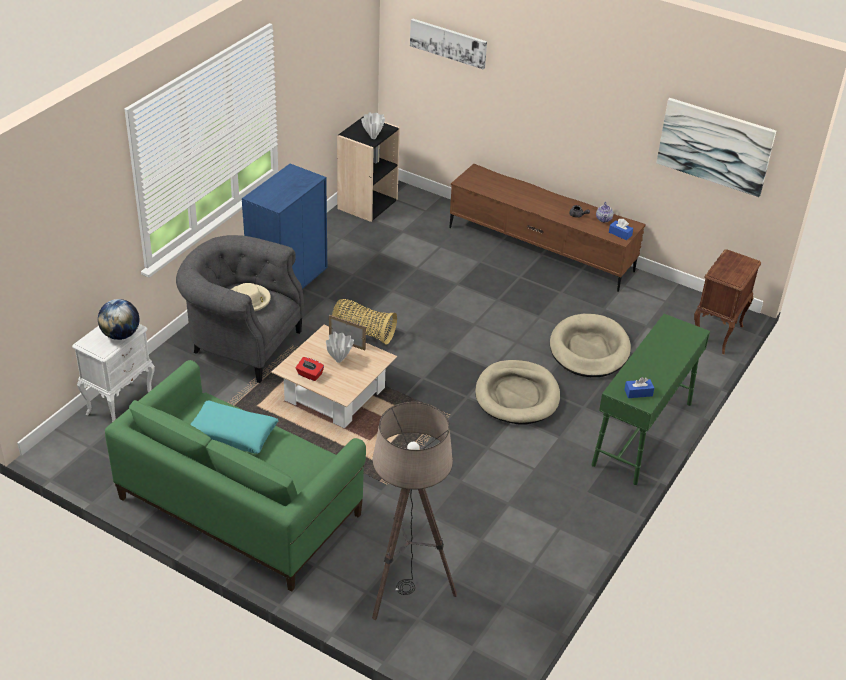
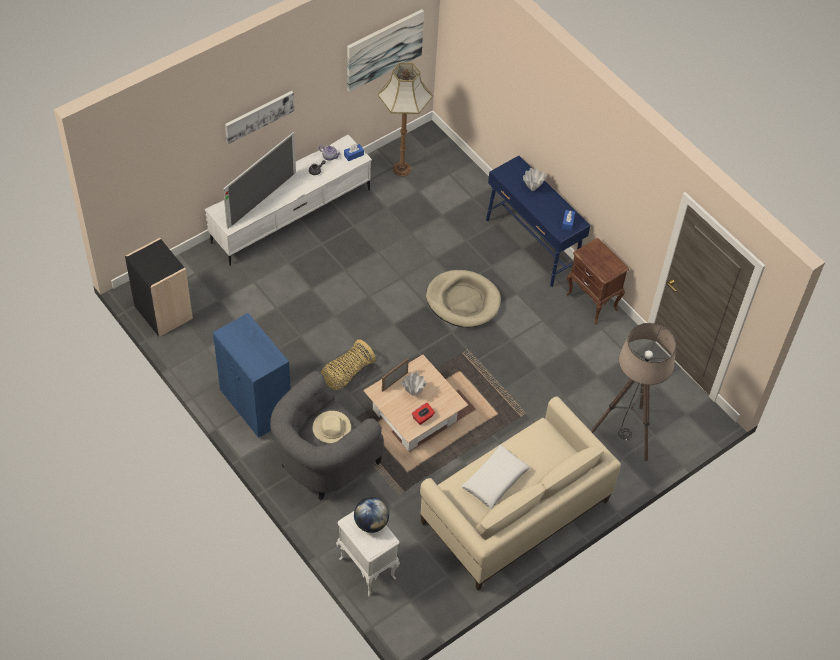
camera: 70 degrees left, 15 degrees up
(232, 433) = (494, 480): turquoise pillow -> white pillow
(240, 506) = (514, 511): green sofa -> beige sofa
(373, 137) = (168, 262): white vase -> white vase (532, 189)
(448, 43) = (162, 147): picture -> picture (259, 116)
(511, 192) = (262, 200): none -> television
(541, 248) = (291, 215): brown tv stand -> white tv stand
(589, 349) = (430, 237): beige dog bed -> none
(641, 434) = (531, 245): green console table -> blue console table
(667, 307) = (401, 168): none -> floor lamp
(717, 334) = (445, 154): brown nightstand -> brown nightstand (592, 302)

